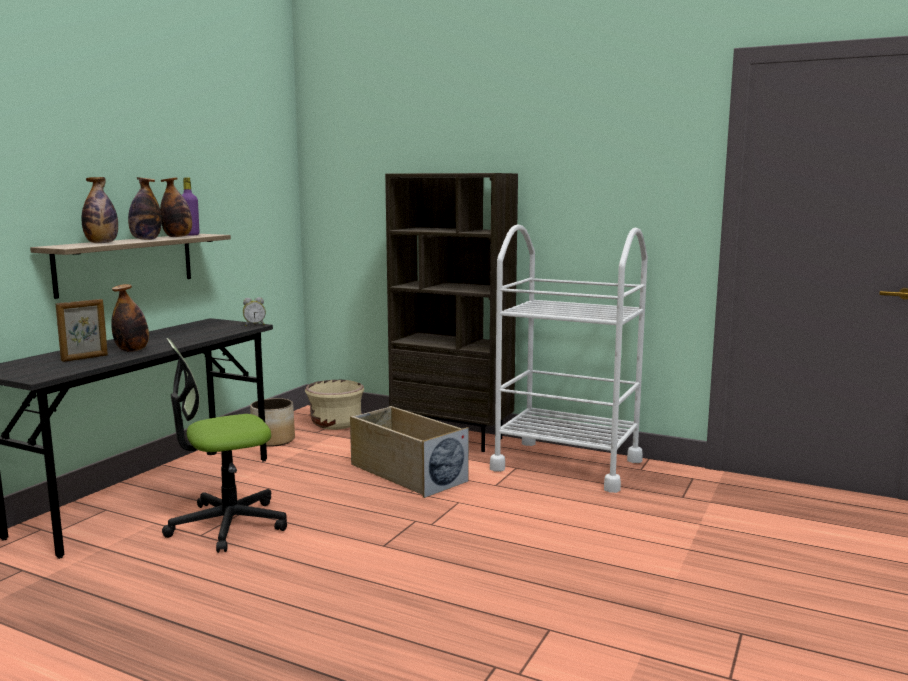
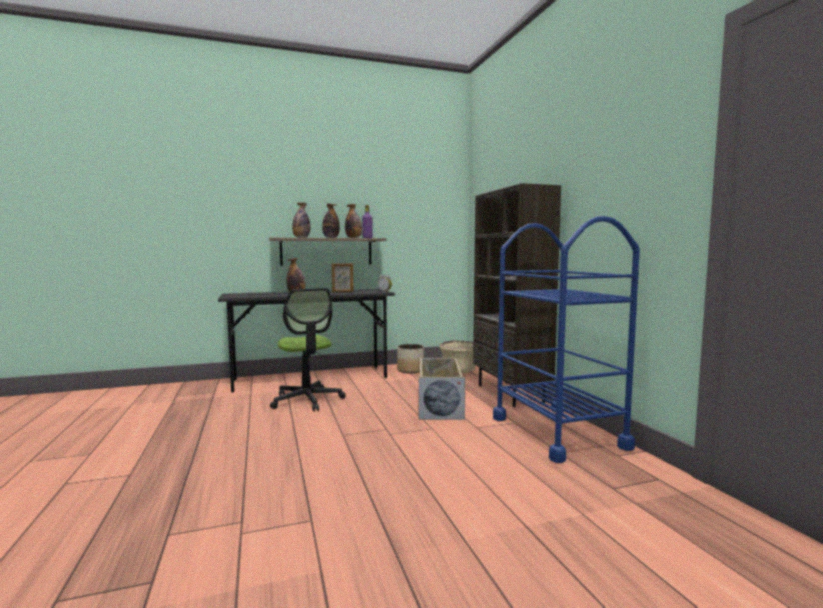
camera: 45 degrees right, 5 degrees down
(85, 358) = (271, 294): picture frame -> picture frame (342, 292)
(227, 525) = (307, 400): office chair -> office chair turned 135 degrees counterclockwise
(567, 465) = (557, 432): white cart -> blue cart

